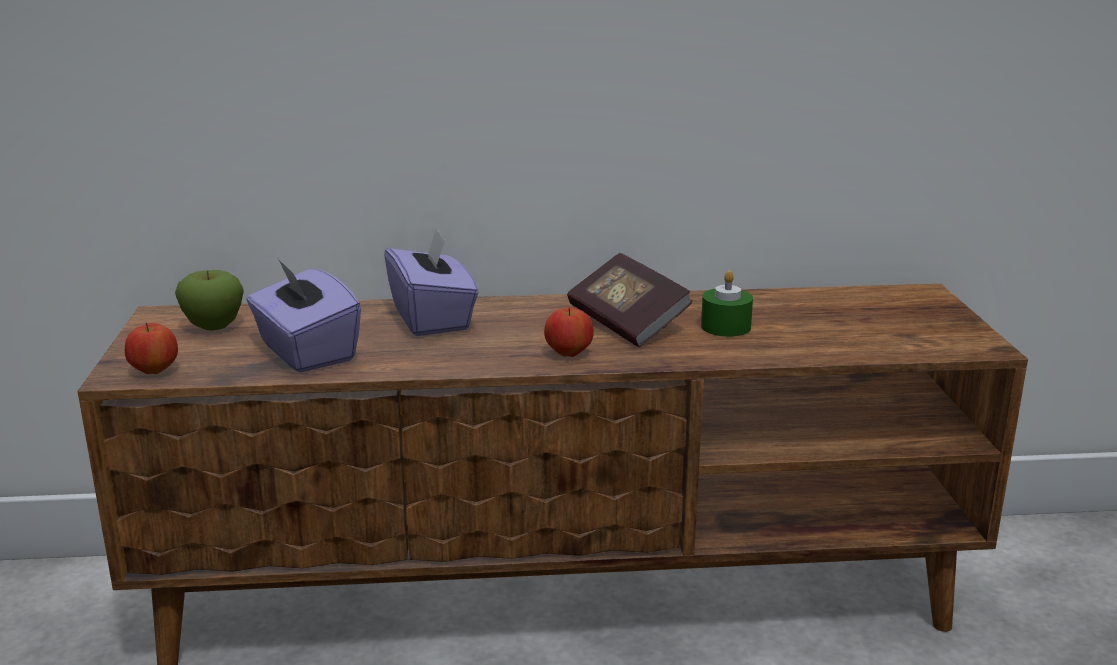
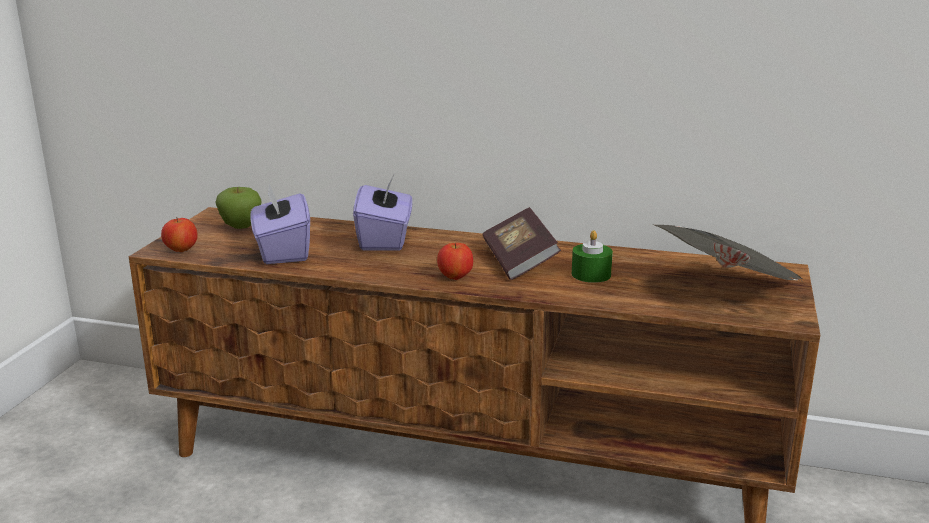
camera: 20 degrees right, 0 degrees up
(894, 327) = (728, 293): none -> newspaper

